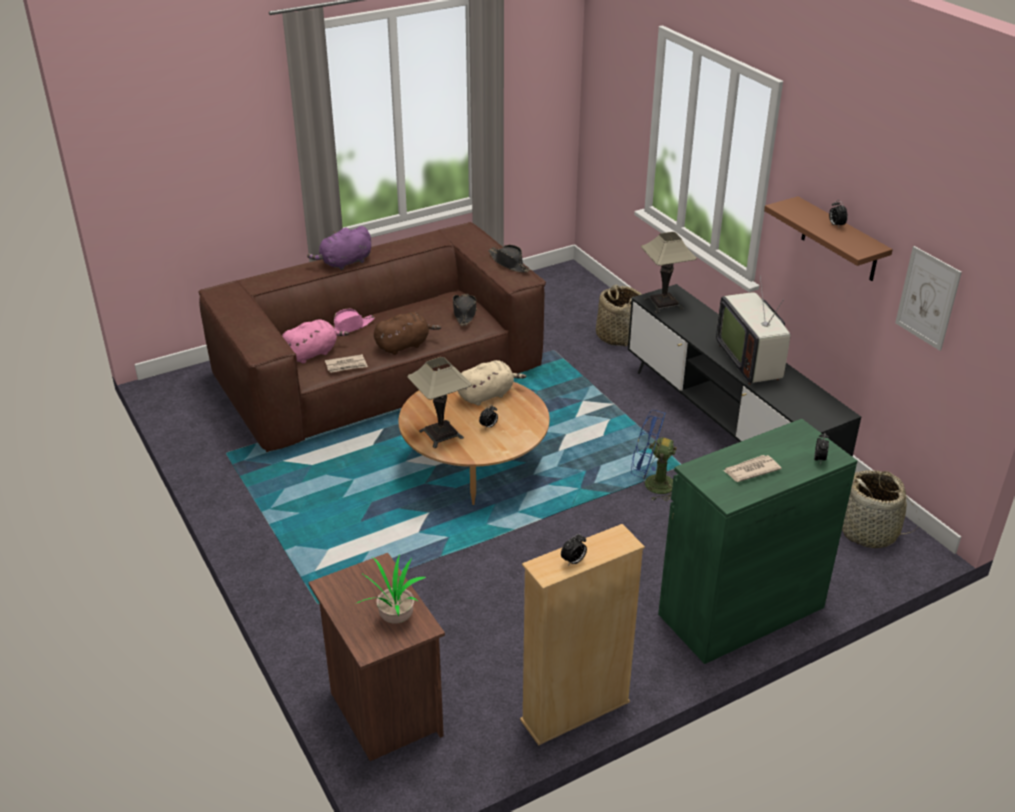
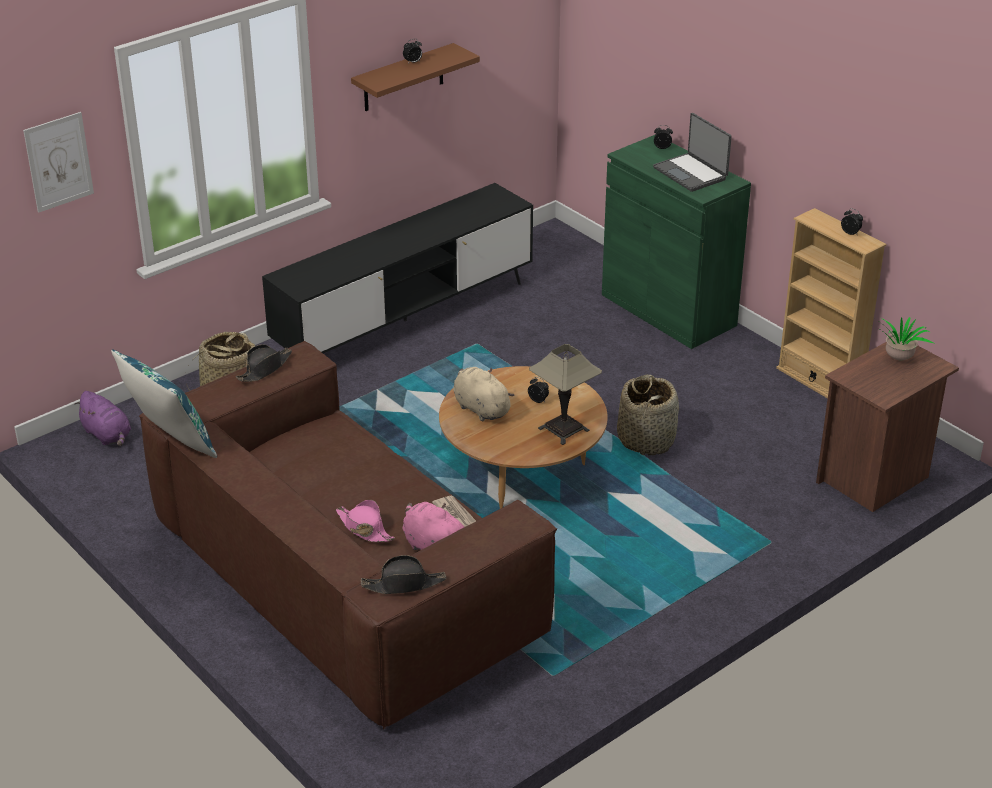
camera: 100 degrees left, 0 degrees up
(344, 263) = (277, 503): purple plush toy -> purple plush toy (107, 435)
(404, 345) = (395, 478): brown plush toy -> none
(432, 230) = (170, 443): none -> blue pillow
(464, 313) = (312, 440): black hat -> black hat (404, 584)
(652, 484) = (513, 359): blue fan -> none
(663, 303) = (310, 281): table lamp -> none
(750, 470) = (691, 173): newspaper -> laptop
(751, 361) = (416, 231): television -> none
(869, 532) = (543, 251): basket -> basket (646, 439)
(927, 298) = (490, 53): picture -> picture (59, 162)

